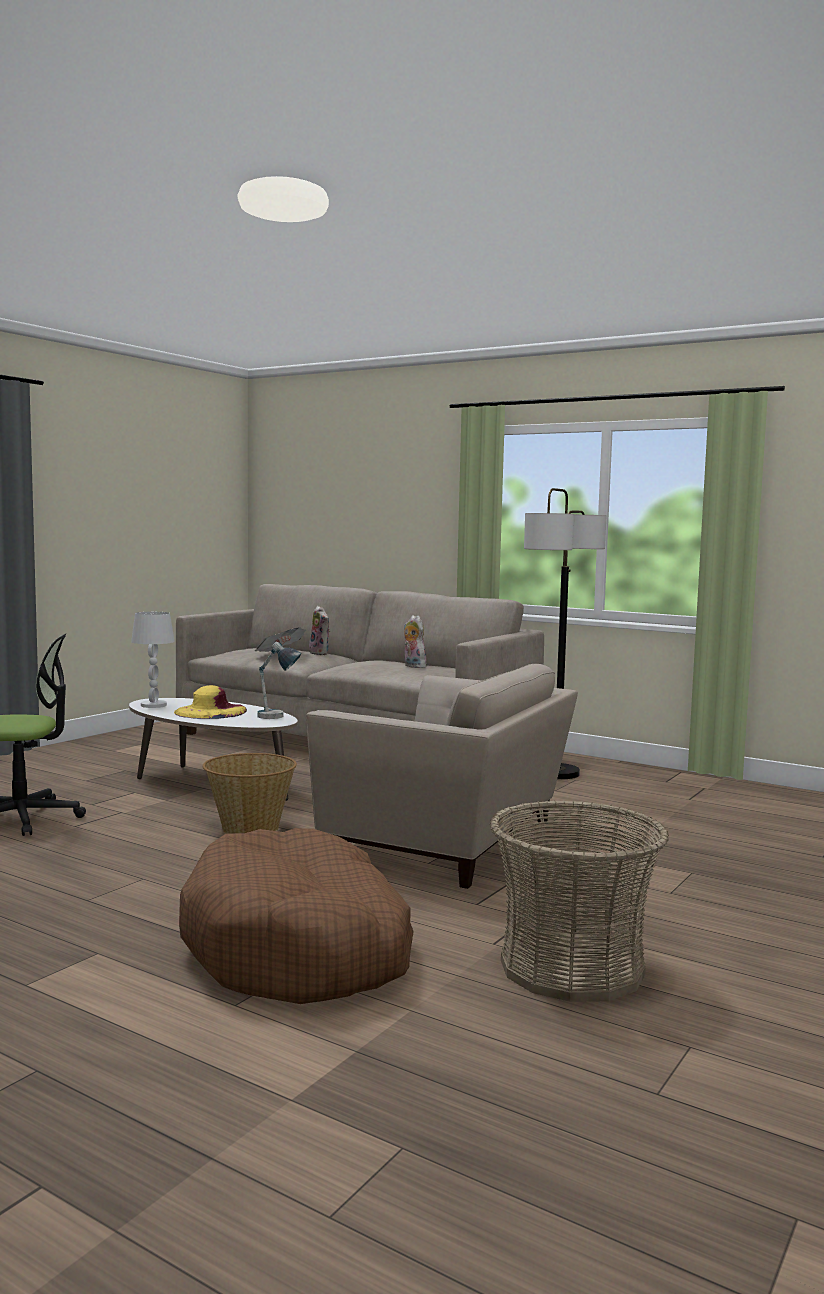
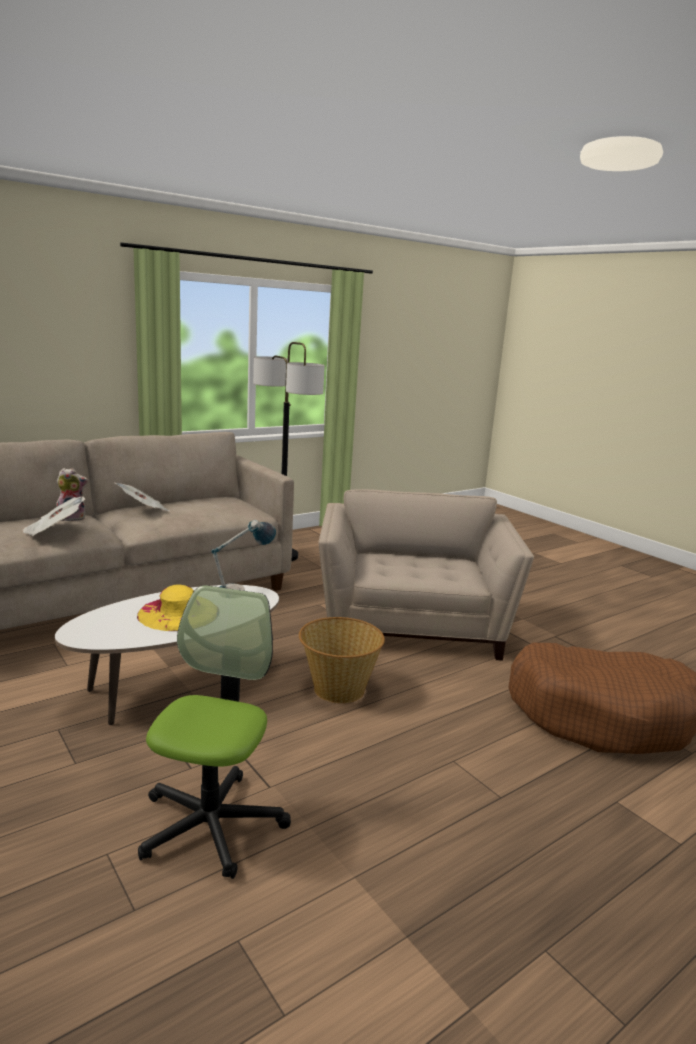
camera: 70 degrees left, 10 degrees up
(153, 705) = (108, 635): white table lamp -> none
(373, 660) = (143, 510): none -> newspaper
(412, 666) = (194, 506): plush toy -> none
(448, 841) = (412, 624): beige armchair -> beige armchair turned 45 degrees counterclockwise
(572, 968) = (623, 644): basket -> none

